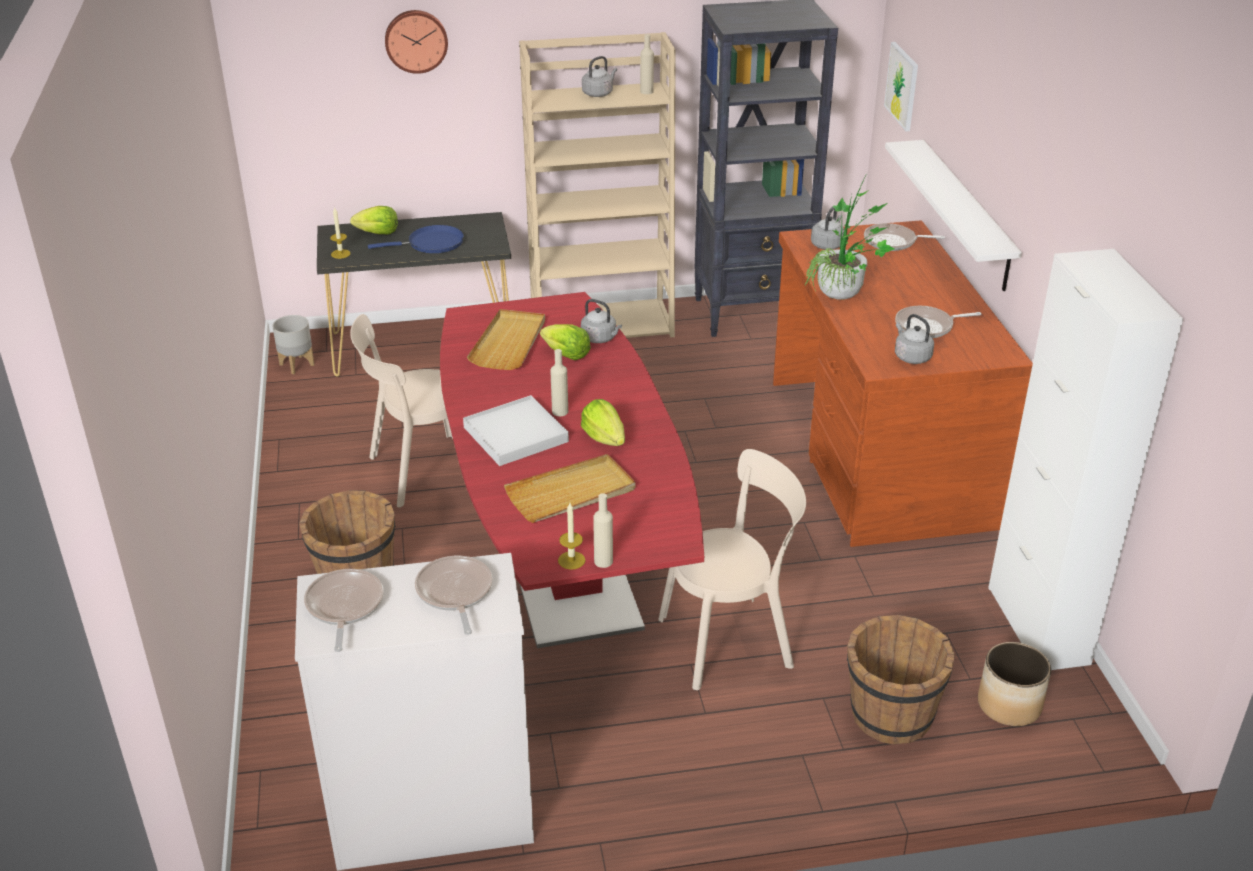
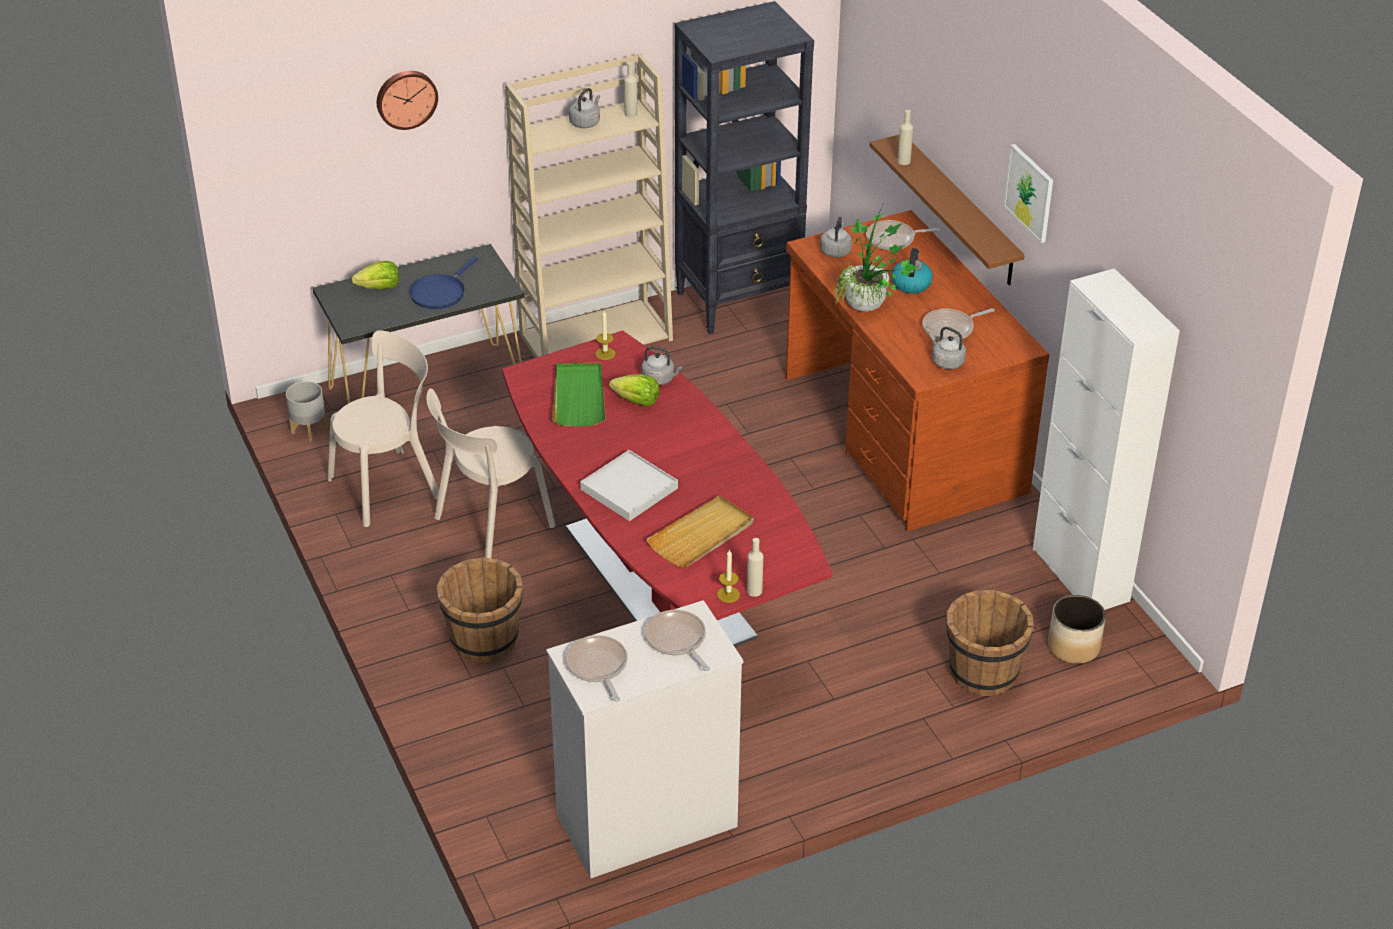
camera: 15 degrees left, 5 degrees up
(340, 254) = (355, 318): candle -> candle (605, 354)
(431, 244) = (440, 293): blue frying pan -> blue frying pan turned 150 degrees clockwise
(509, 342) = (579, 397): beige tray -> green tray
(560, 411) = (657, 460): beige bottle -> beige bottle (903, 161)
(604, 438) = (707, 480): lettuce -> none
(731, 640) = (834, 634): beige chair -> beige chair (389, 486)
(897, 281) = (911, 283): none -> kettle
(902, 86) = (871, 77): picture -> picture (1029, 192)
(965, 215) = (959, 211): white shelf -> brown shelf

